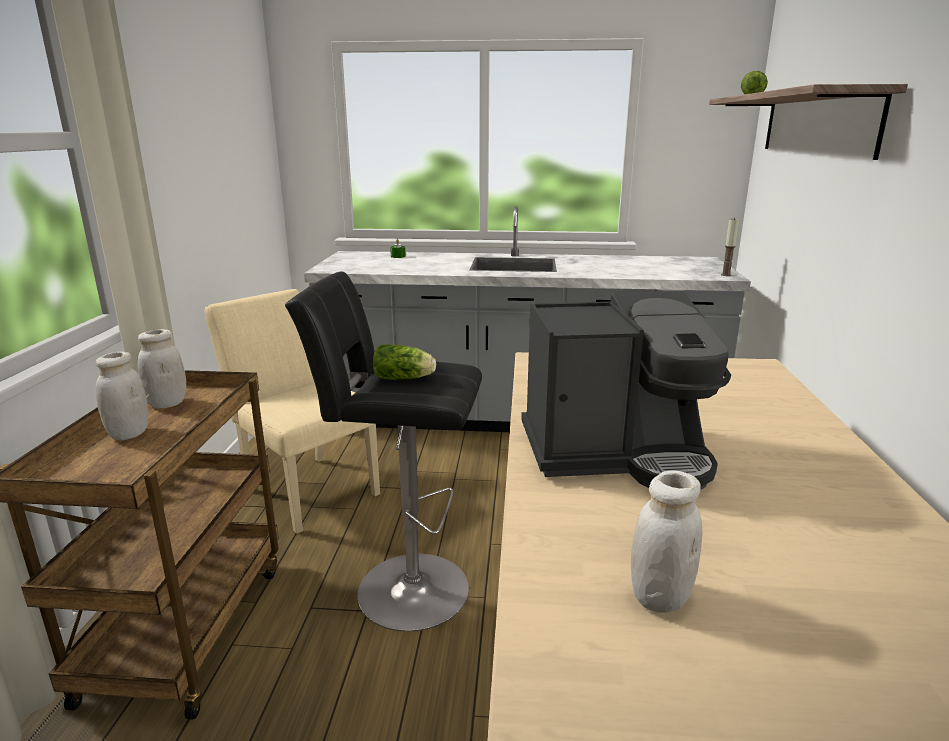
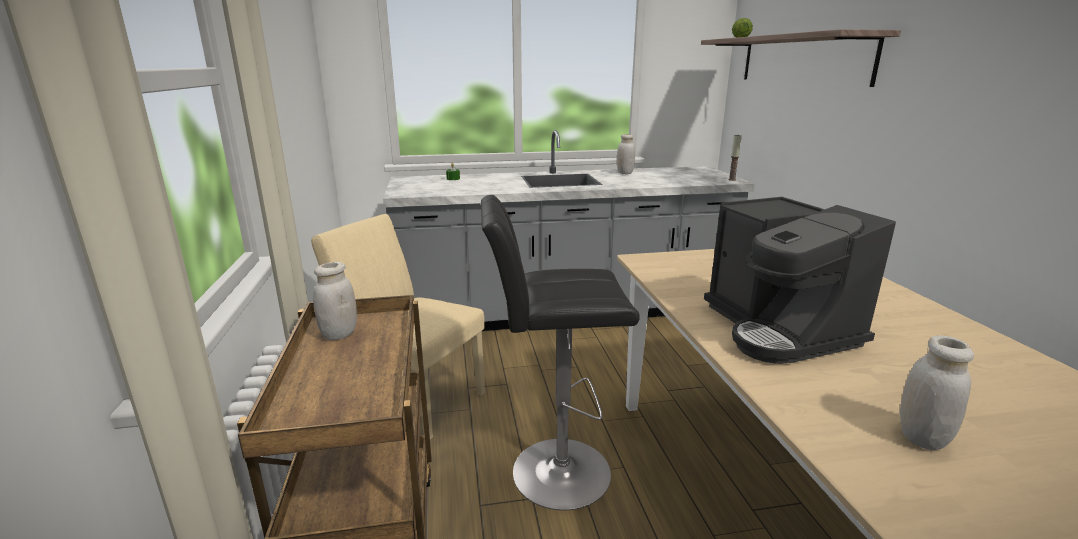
camera: 15 degrees left, 0 degrees up
(129, 433) = (328, 368): white jar -> white jar (624, 173)
(405, 378) = (563, 286): lettuce -> none
(617, 453) = (778, 329): coffee machine -> coffee machine turned 90 degrees clockwise

